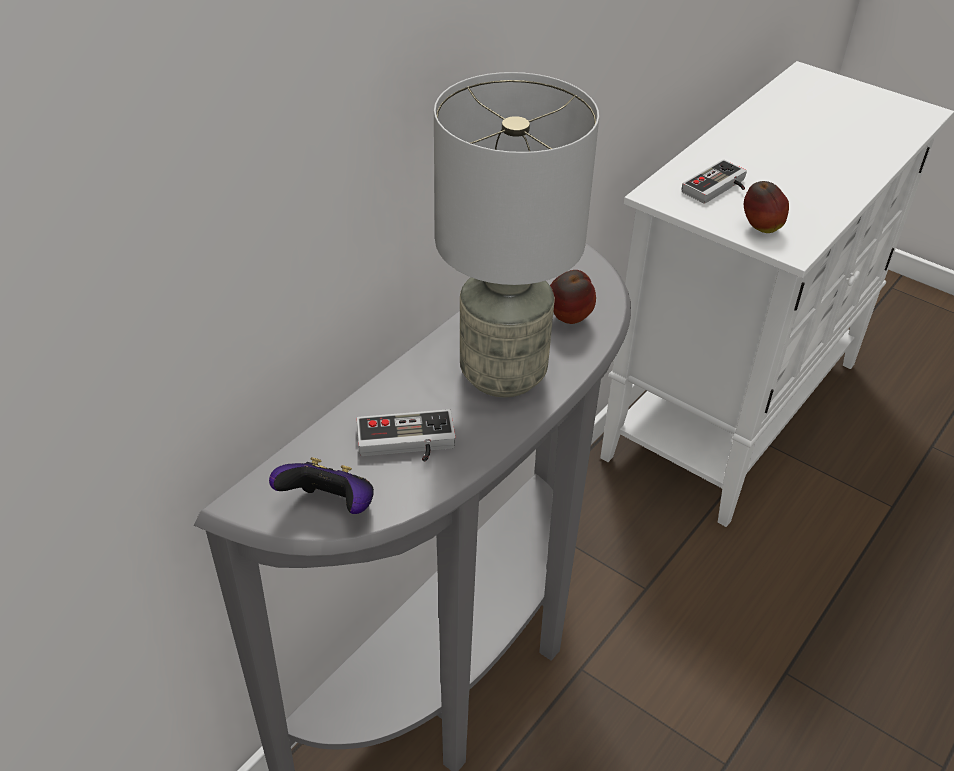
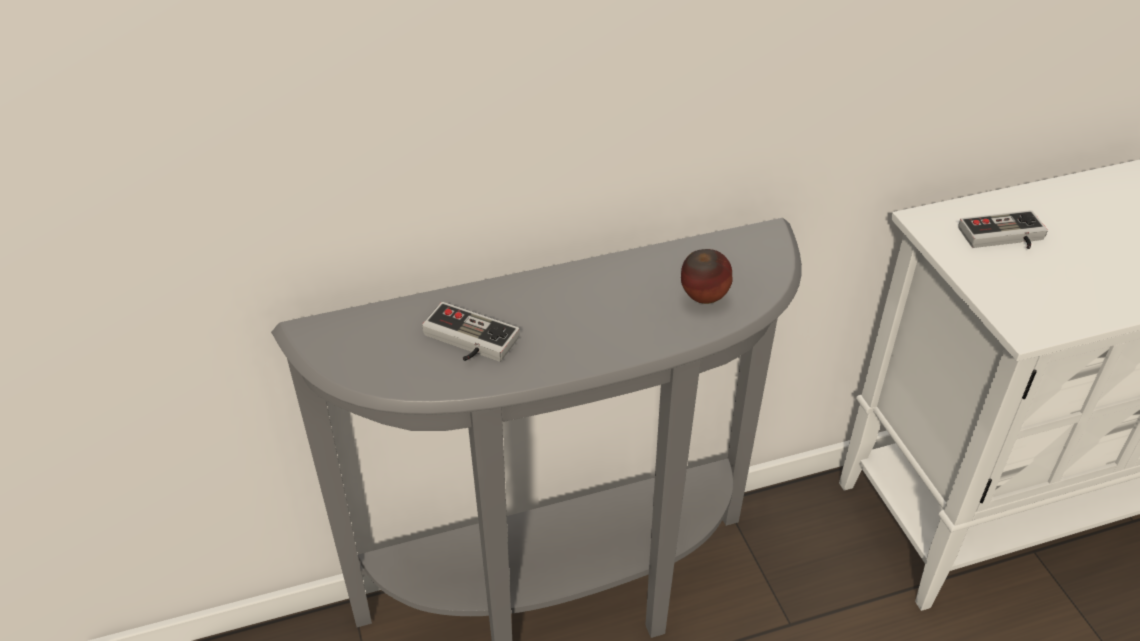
camera: 35 degrees right, 0 degrees up
(330, 507) = (366, 363): game controller -> none
(502, 375) = (598, 321): grey table lamp -> none
(760, 228) = (1011, 294): apple -> none

